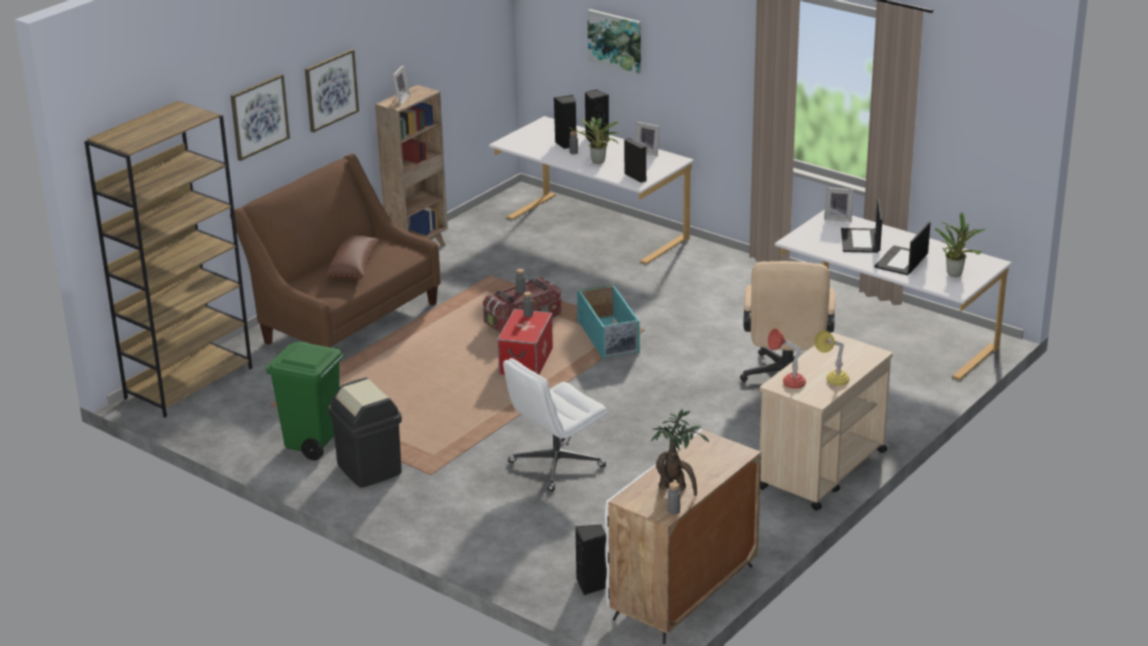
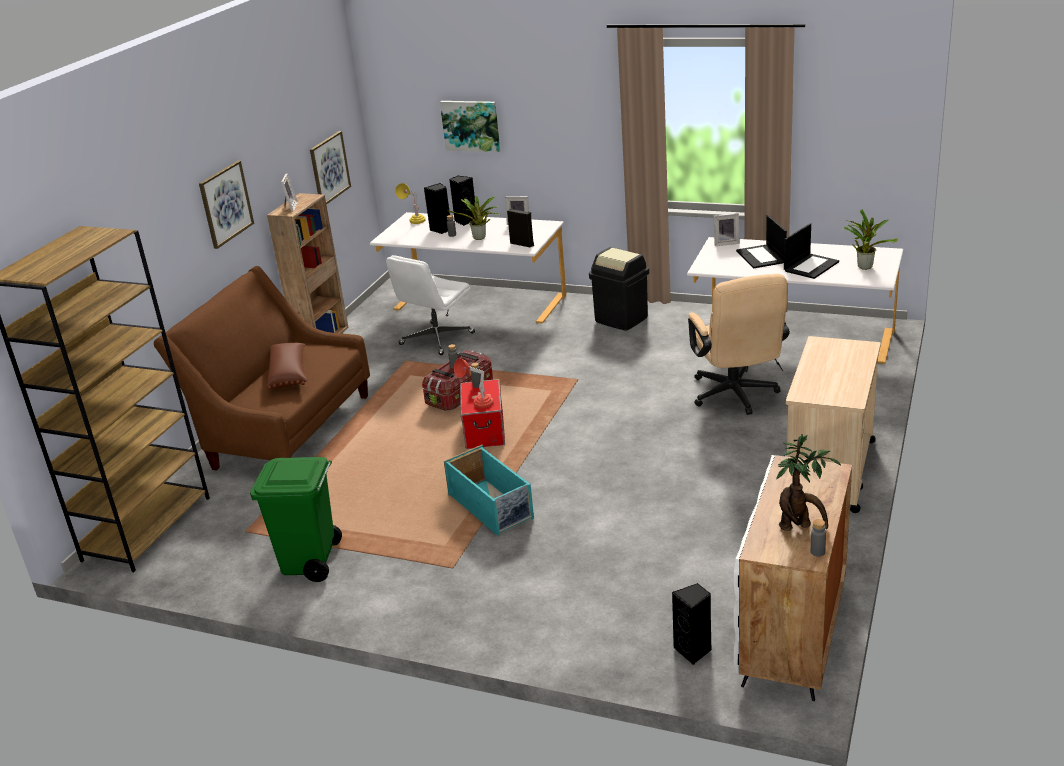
camera: 15 degrees left, 0 degrees up
(259, 116) = (164, 237): picture -> picture (329, 168)
(370, 469) = (385, 577): black trash can -> black trash can (621, 319)
(556, 465) = (575, 527): white office chair -> white office chair (436, 339)
(609, 338) = (549, 393): turquoise storage box -> turquoise storage box (491, 507)
(787, 383) = (809, 392): red table lamp -> red table lamp (477, 405)
(832, 382) = (851, 381): yellow table lamp -> yellow table lamp (414, 223)
(901, 261) = (811, 266): laptop -> laptop turned 150 degrees counterclockwise

